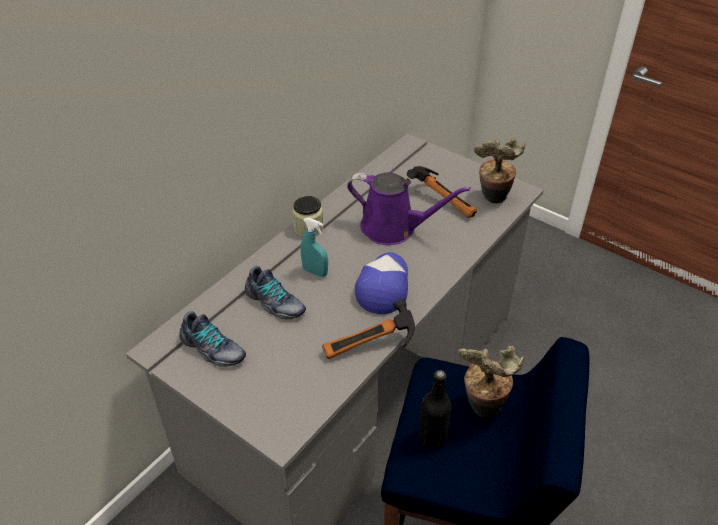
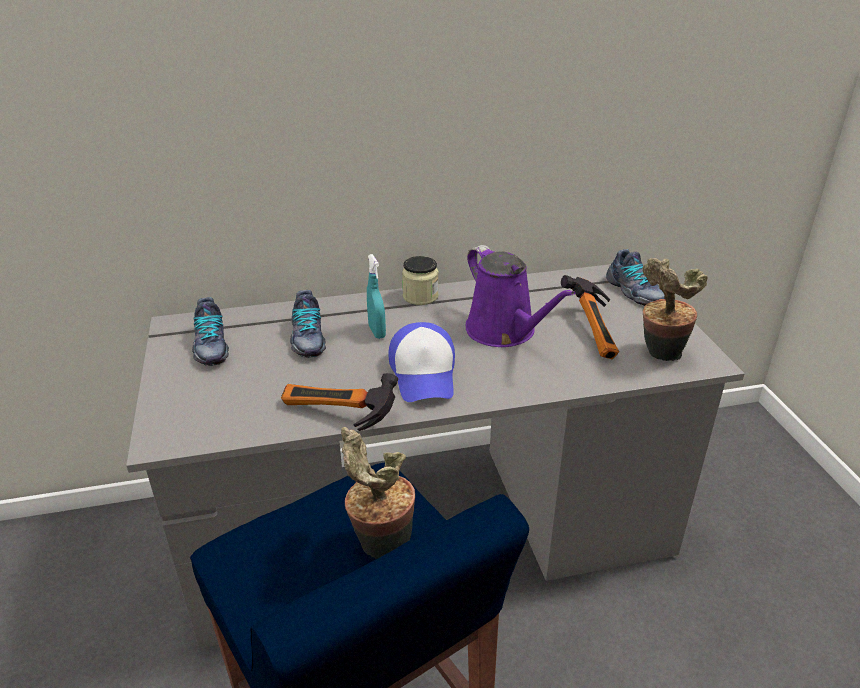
camera: 40 degrees right, 10 degrees down
(383, 286) = (424, 374): cap -> cap turned 120 degrees clockwise
(432, 437) = (292, 537): black bottle -> none
(433, 158) = (634, 292): none -> shoe

